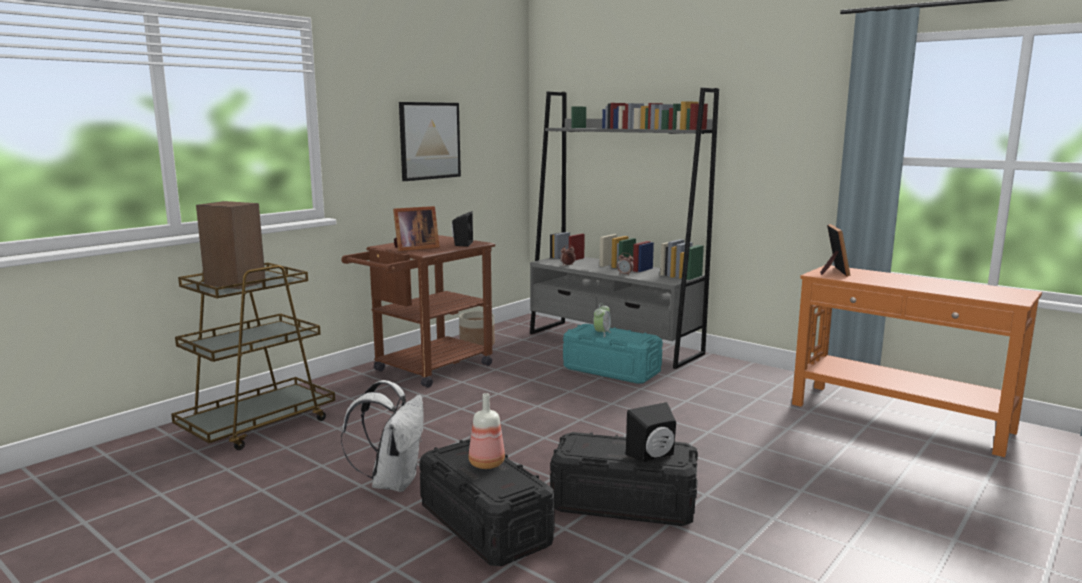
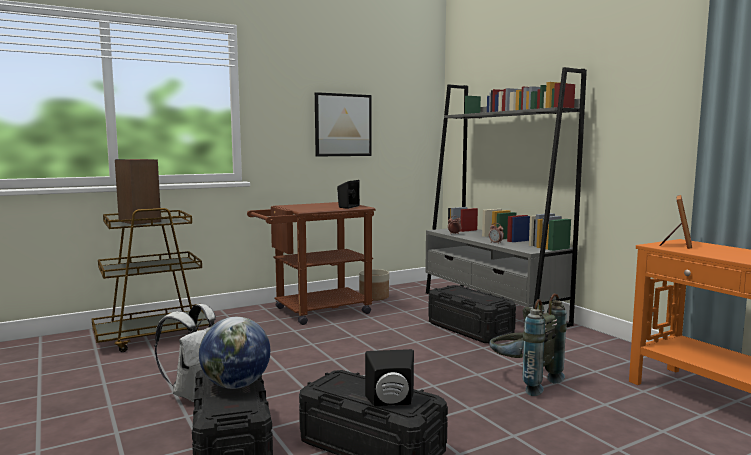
camera: 20 degrees right, 5 degrees down
(414, 248) = (302, 207): picture frame -> none
(486, 464) = (236, 385): bottle -> globe
(602, 333) = (461, 294): alarm clock -> none
(611, 370) = (469, 329): turquoise storage box -> black storage box
(704, 418) = (523, 381): none -> grey backpack

